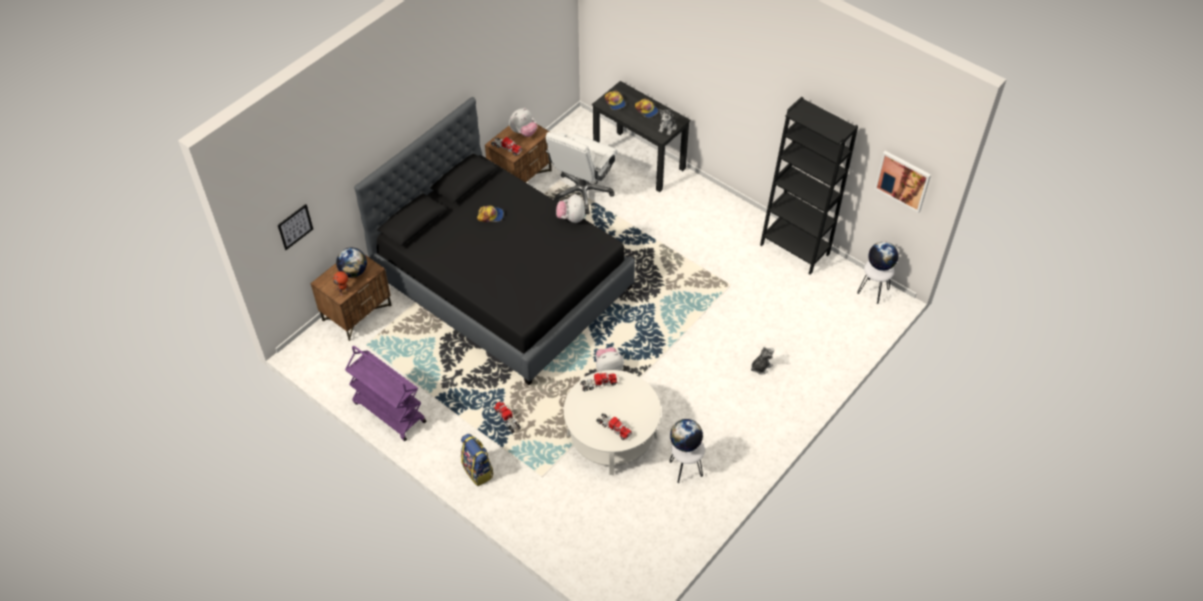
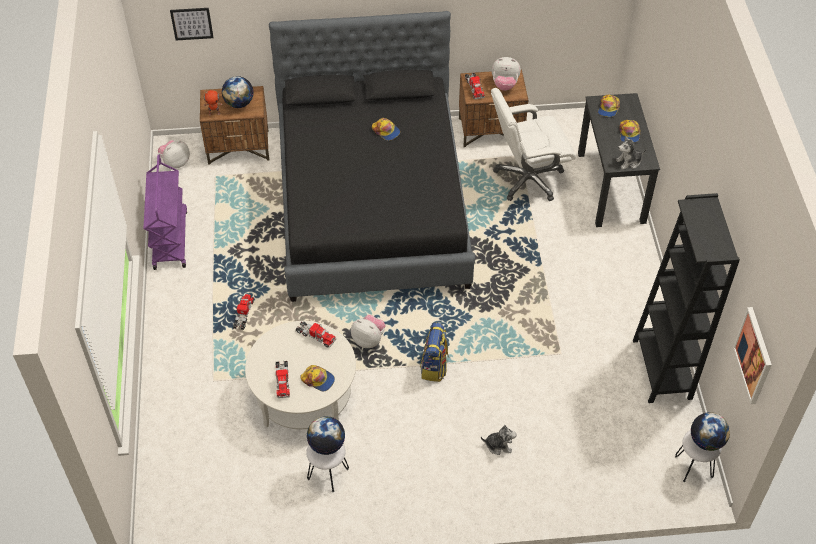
camera: 45 degrees right, 0 degrees up
(478, 470) = (175, 336): backpack -> backpack (434, 367)
(571, 218) = (447, 180): plush toy -> plush toy (175, 162)
(634, 408) = (318, 379): none -> cap

